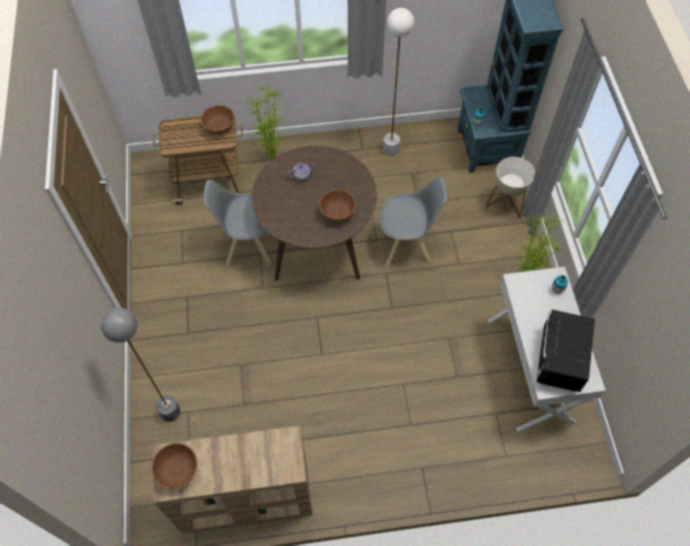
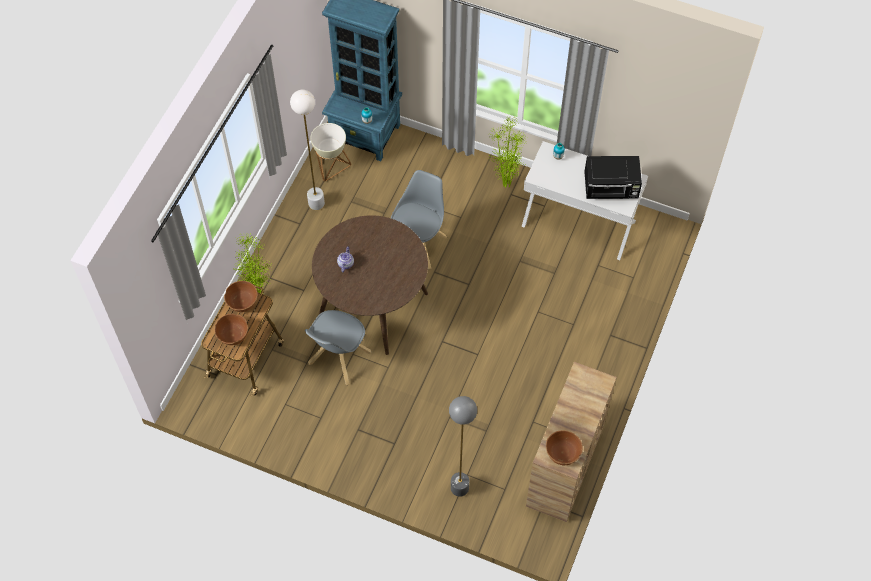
camera: 60 degrees left, 0 degrees up
(337, 213) = (399, 257): brown bowl -> brown bowl (233, 335)
(506, 204) = (428, 154): planter -> planter (331, 166)
(559, 360) = (611, 188): black microwave -> black microwave turned 45 degrees counterclockwise

